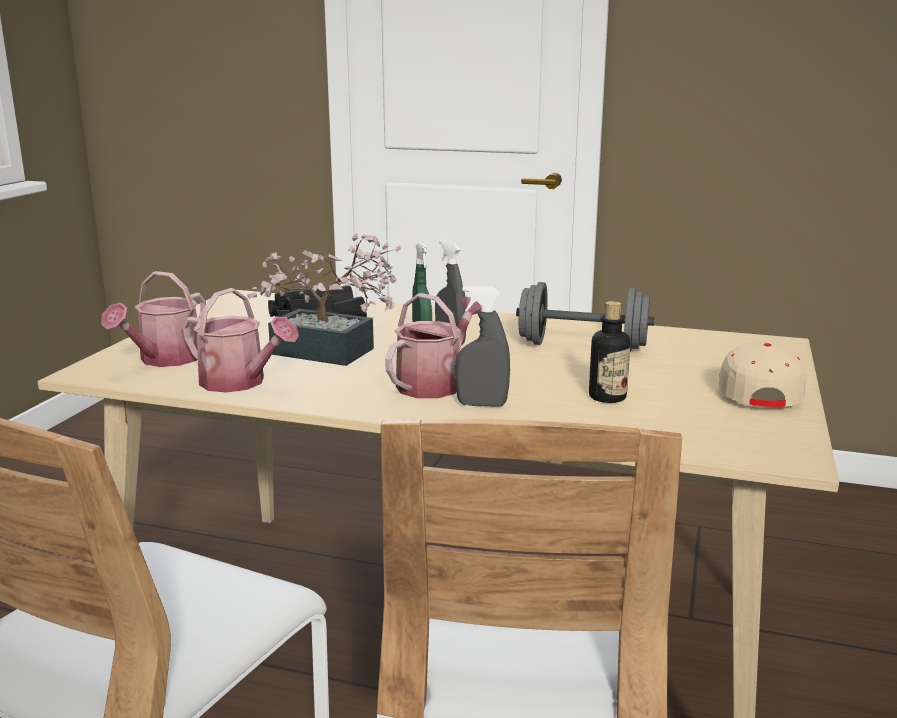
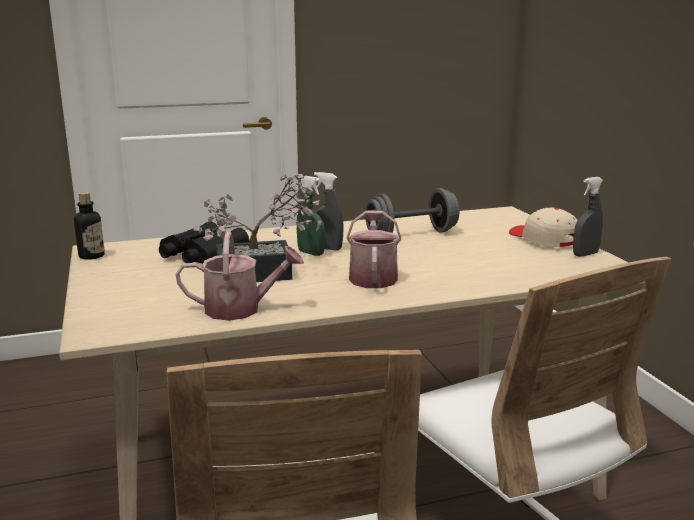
camera: 35 degrees left, 0 degrees up
(165, 360) = (142, 308): watering can -> none
(482, 404) = (426, 282): grey spray bottle -> grey spray bottle (585, 254)
(607, 397) = (482, 260): bottle -> bottle (91, 256)

